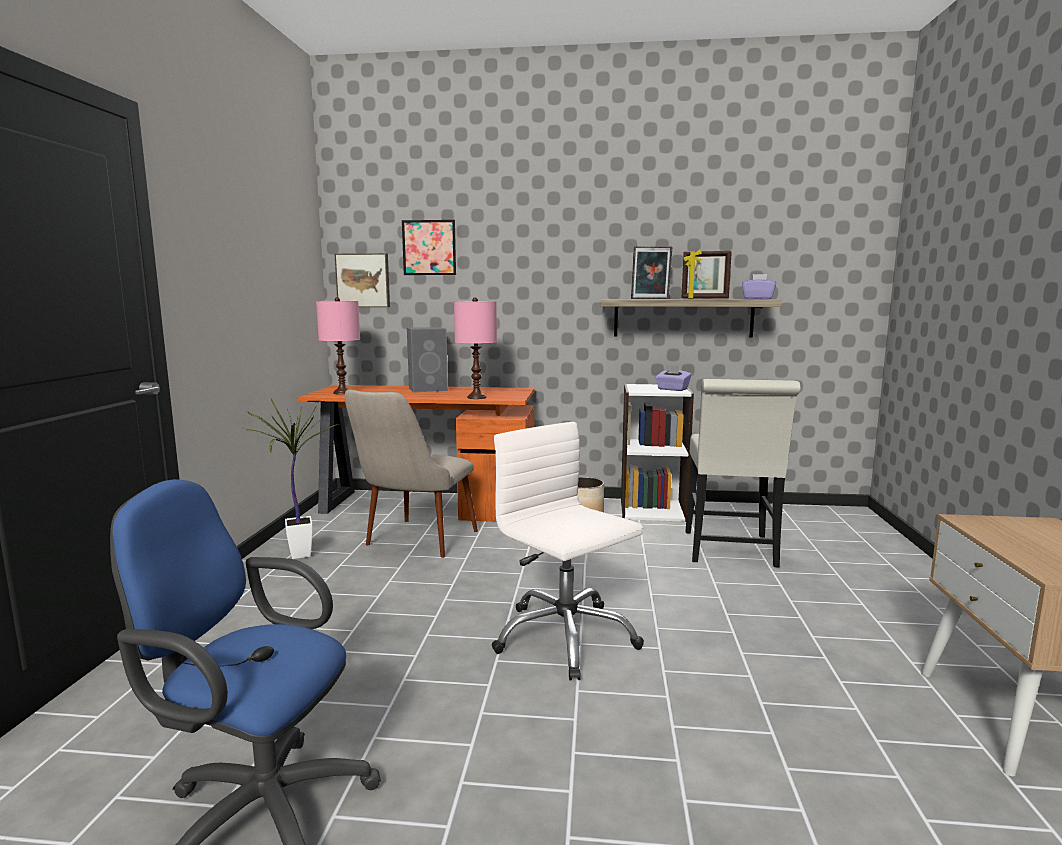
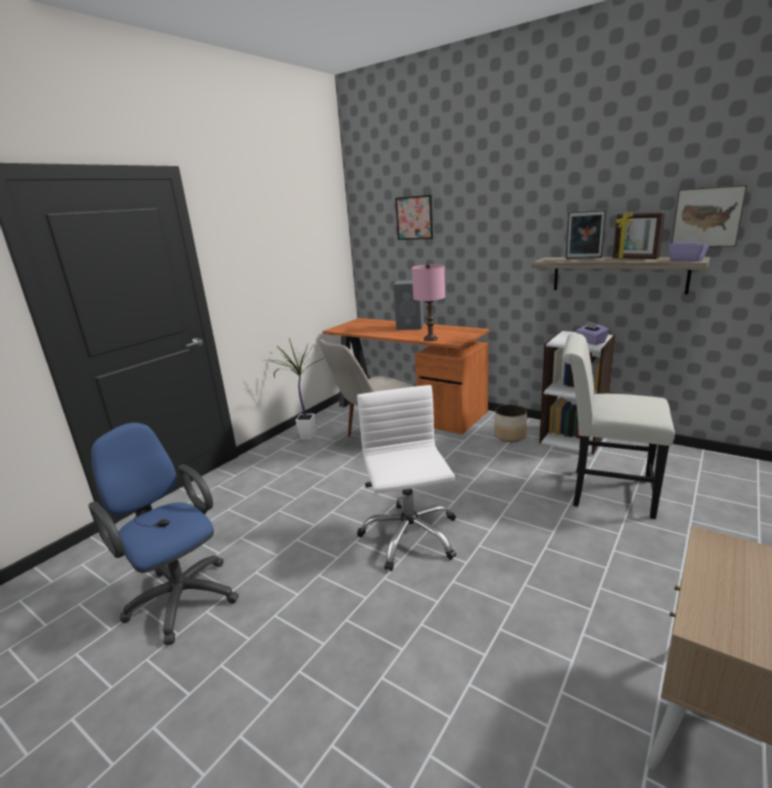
camera: 30 degrees right, 10 degrees up
(342, 393) = (352, 328): pink table lamp -> none
(363, 280) = (373, 244): picture -> picture (707, 217)
(730, 552) = (604, 491): white chair -> white chair turned 75 degrees clockwise

